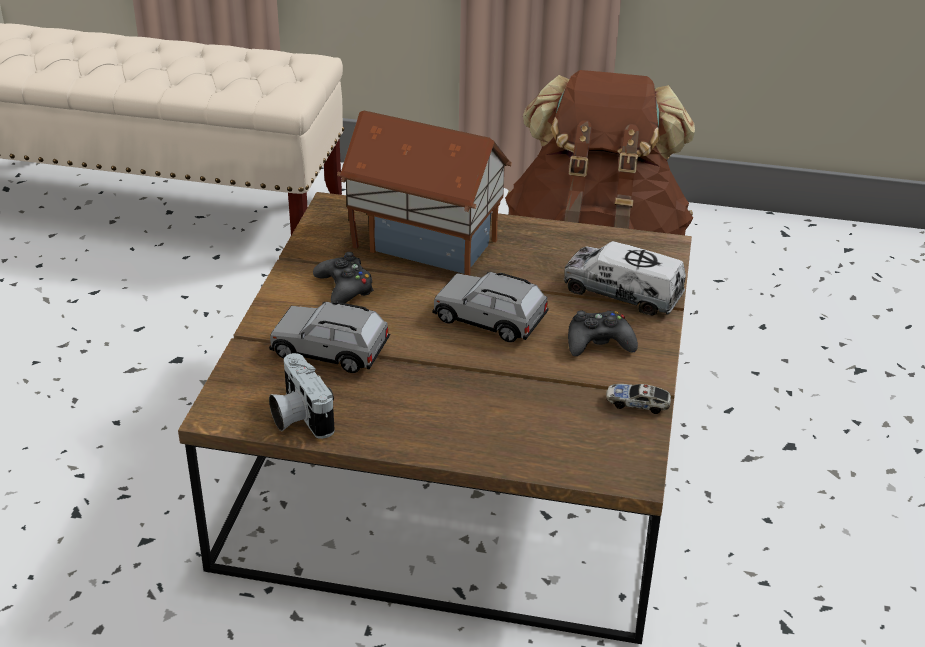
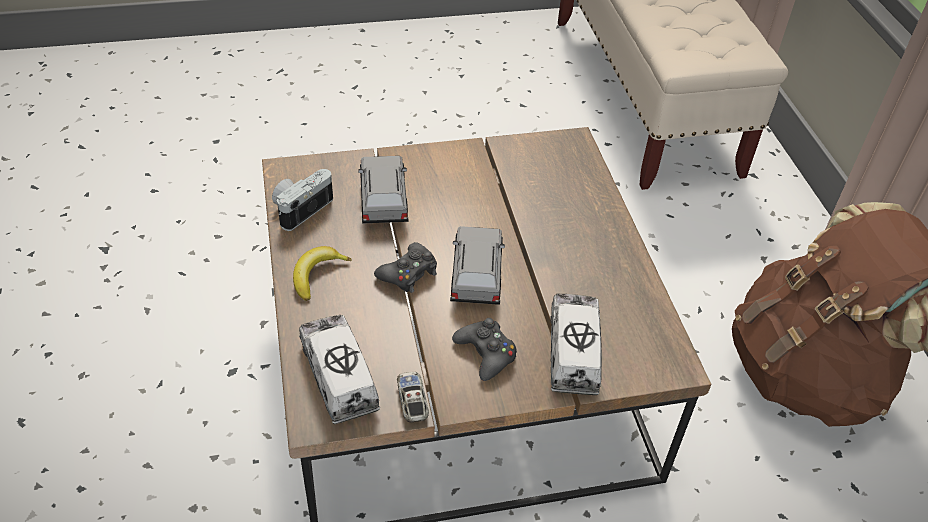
camera: 65 degrees right, 10 degrees up
(345, 288) = (467, 182): black game controller -> black game controller (408, 273)
(421, 428) = (316, 275): none -> banana
(426, 240) = (564, 206): toy house -> none
(582, 445) = (339, 376): none -> toy truck

